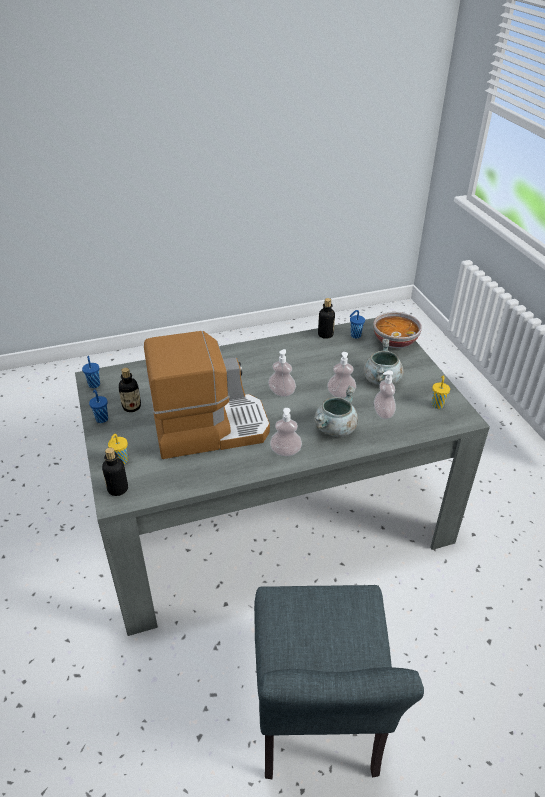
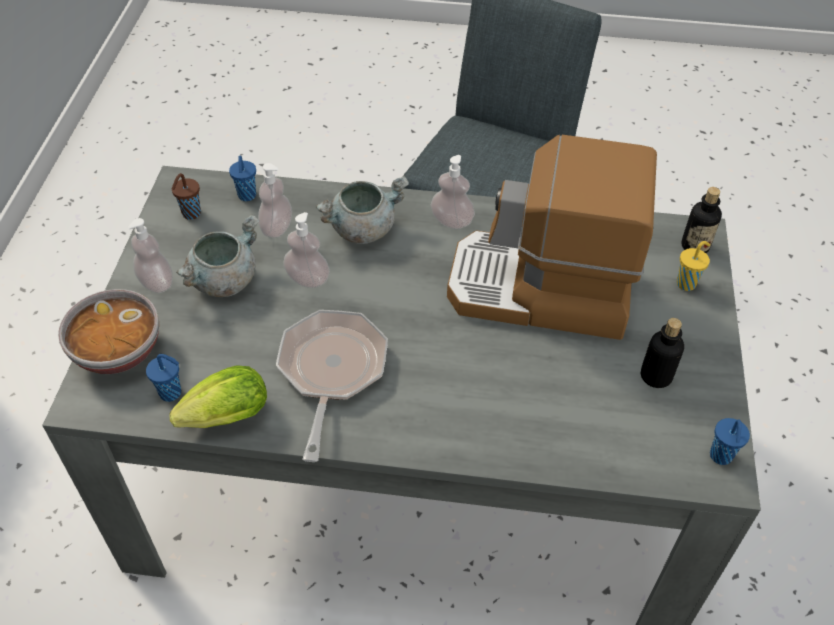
camera: 155 degrees left, 10 degrees up
(101, 418) = (710, 370): blue cup -> blue cup (247, 196)
(281, 392) = (396, 315): soap dispenser -> soap dispenser (156, 283)
(294, 362) = (331, 372): none -> frying pan
(325, 334) = (222, 419): bottle -> lettuce
(437, 404) = (190, 214): yellow cup -> brown cup

